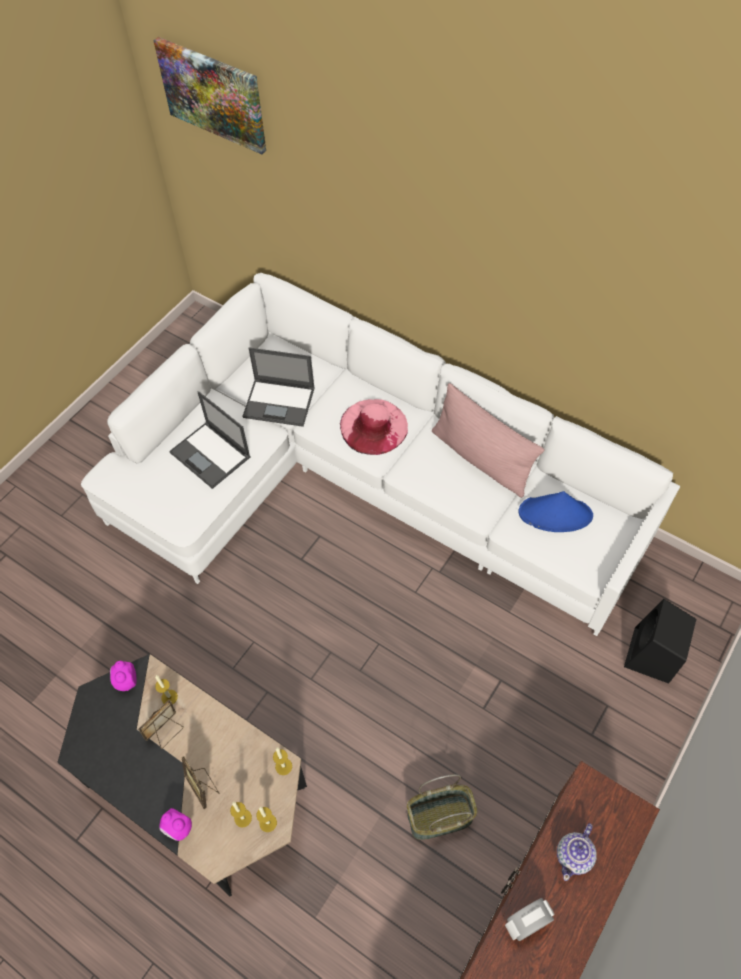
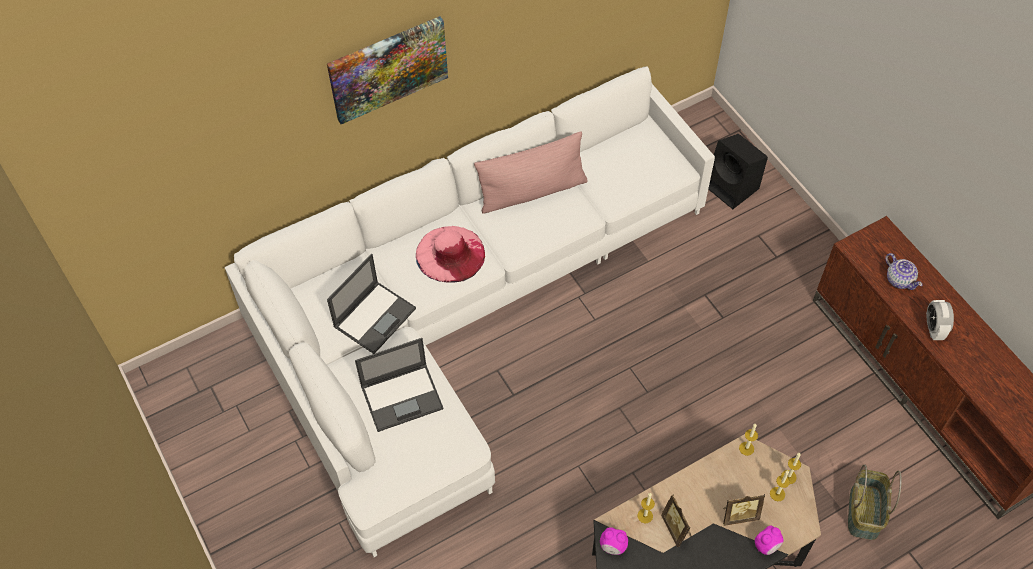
camera: 65 degrees left, 0 degrees up
(213, 94) = (131, 136): picture -> picture (388, 68)
(439, 818) = (798, 387): basket -> basket (865, 512)
(555, 514) = (615, 167): blue hat -> none

